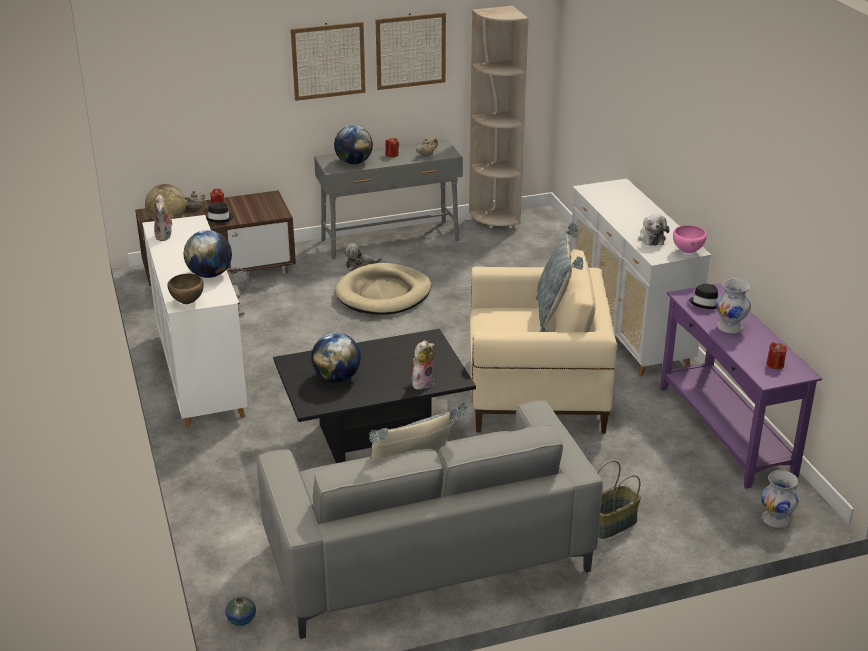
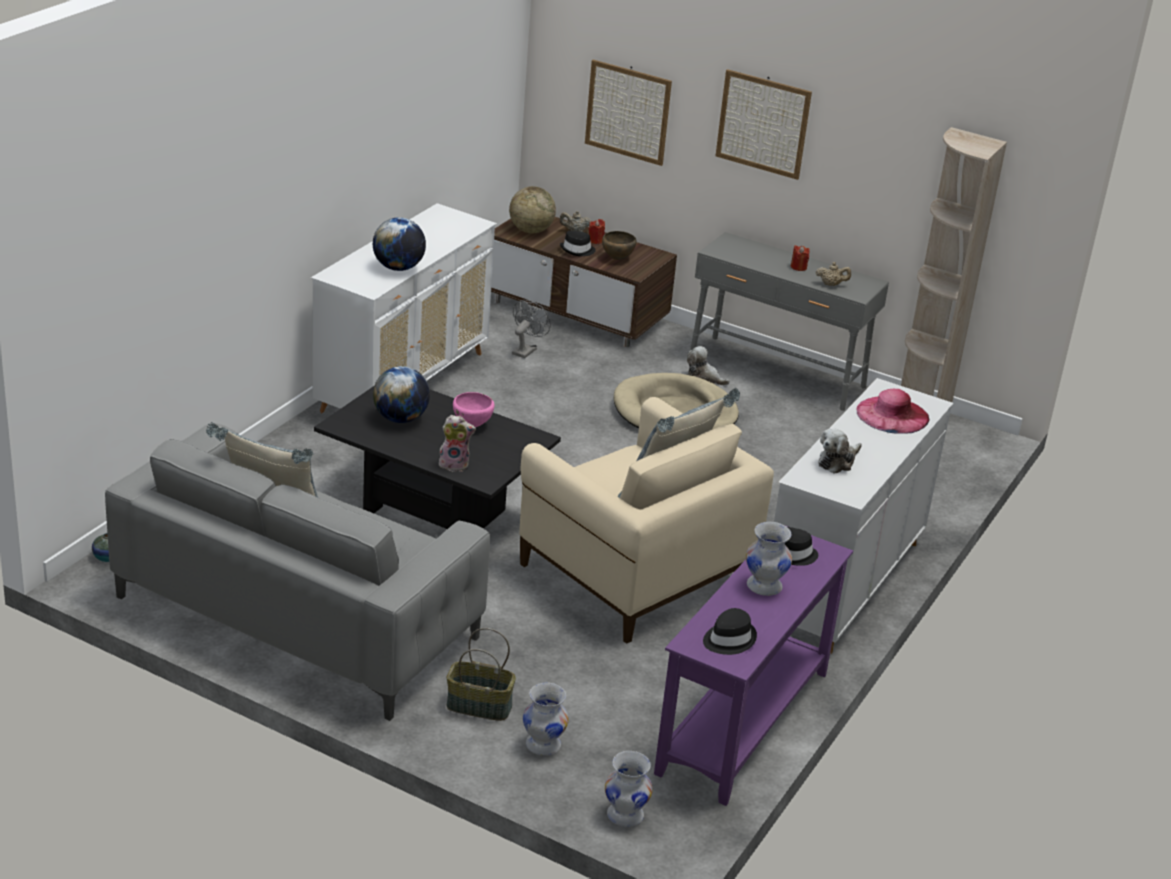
camera: 45 degrees right, 0 degrees up
(165, 236) = (429, 222): plush toy -> none
(188, 302) = (339, 278): brown bowl -> brown bowl (617, 259)
(353, 162) = (746, 255): globe -> none
(410, 49) = (864, 148): picture -> picture (628, 110)
(619, 200) = (892, 414): none -> pink hat
(678, 517) = (543, 745): none -> white vase
(687, 251) = (842, 493): pink bowl -> pink bowl (472, 425)
(775, 364) = (728, 639): red candle -> black hat

